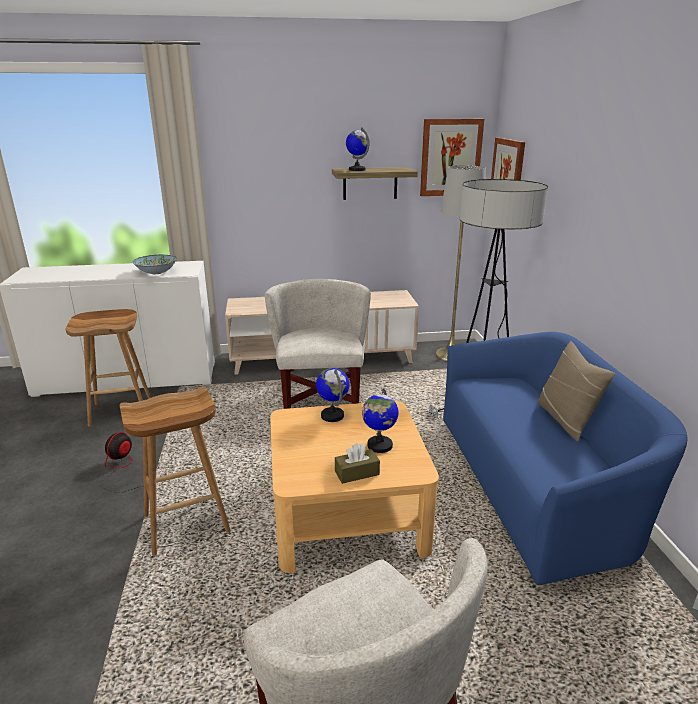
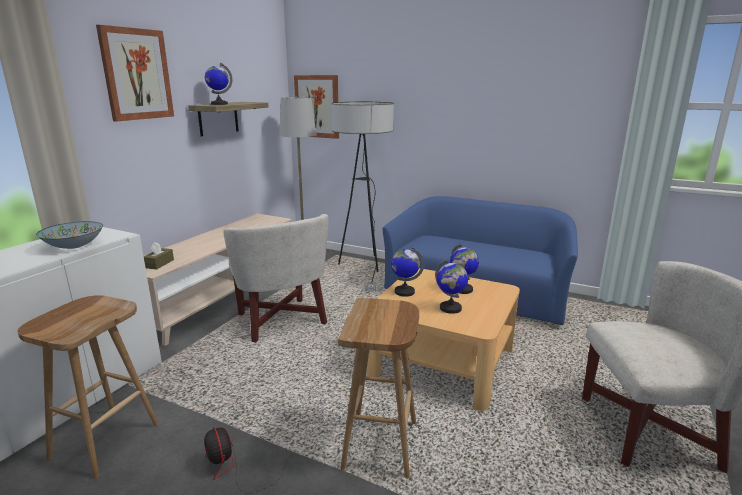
camera: 55 degrees left, 5 degrees down
(320, 398) = (281, 320): white armchair -> white armchair turned 150 degrees counterclockwise
(322, 452) = (450, 308): none -> globe
(357, 473) = (489, 305): brown tissue box -> brown tissue box (159, 264)
(450, 158) = (266, 93): picture -> picture (136, 74)
(565, 419) = (482, 242): beige pillow -> none

